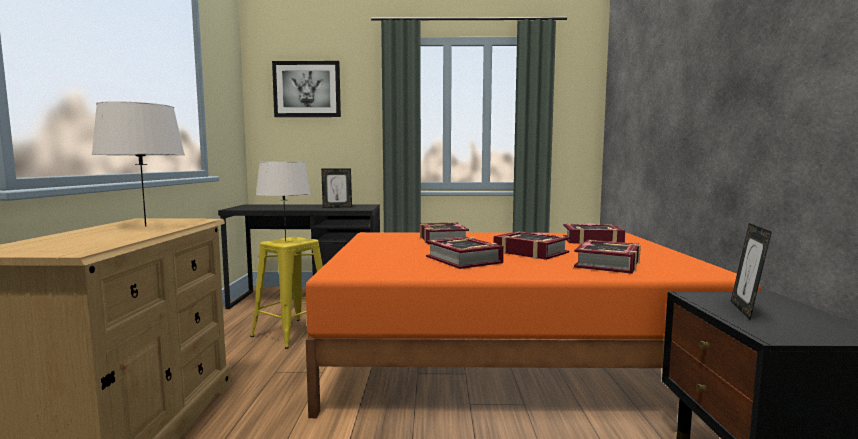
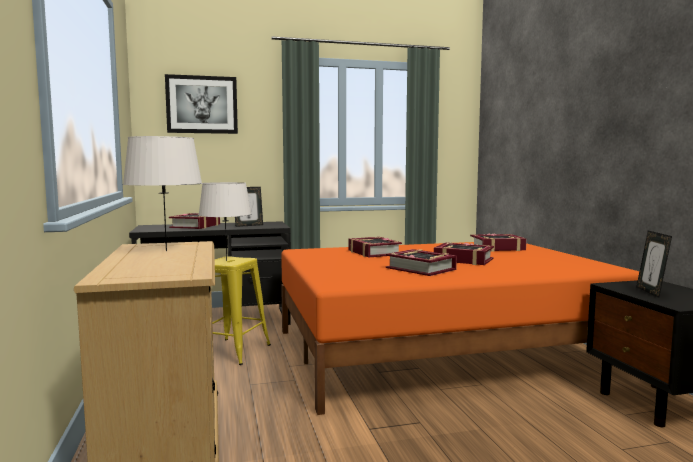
camera: 15 degrees left, 0 degrees up
(608, 264) = (534, 266): book -> book (196, 226)

